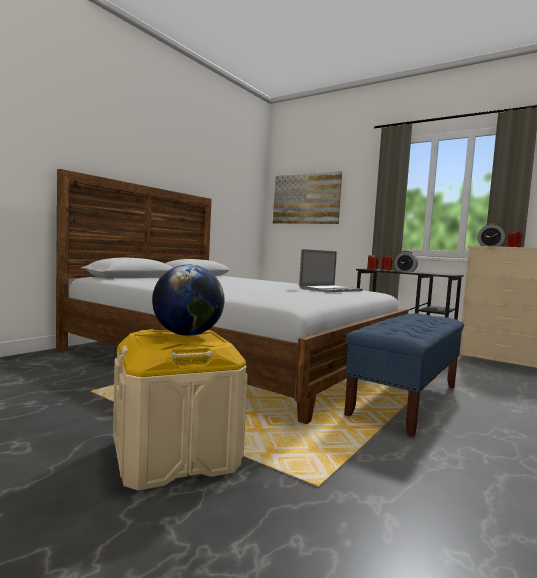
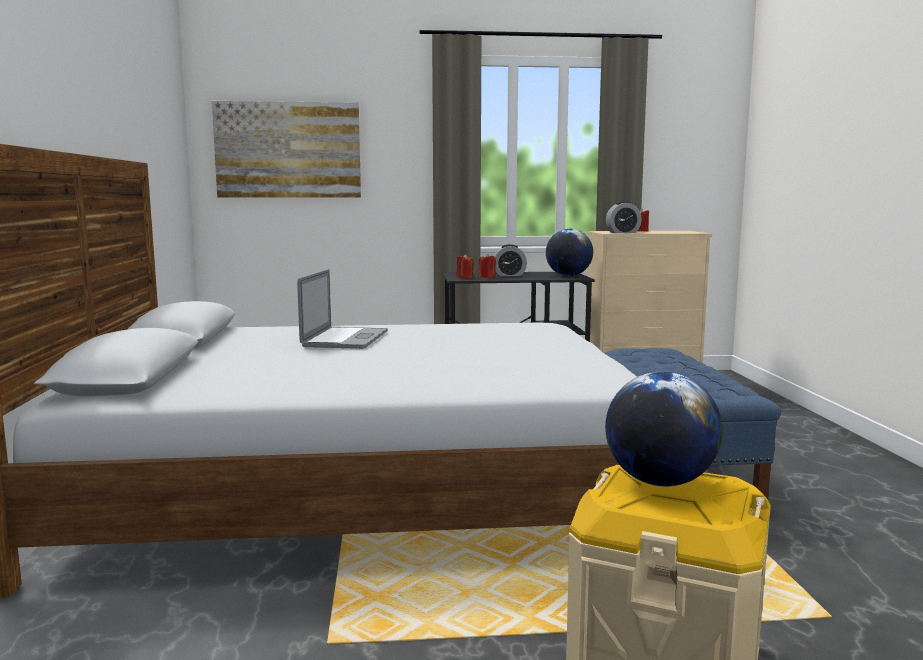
camera: 40 degrees left, 5 degrees up
(330, 289) = (506, 333): laptop -> laptop (345, 338)
(443, 274) = (568, 276): none -> globe

